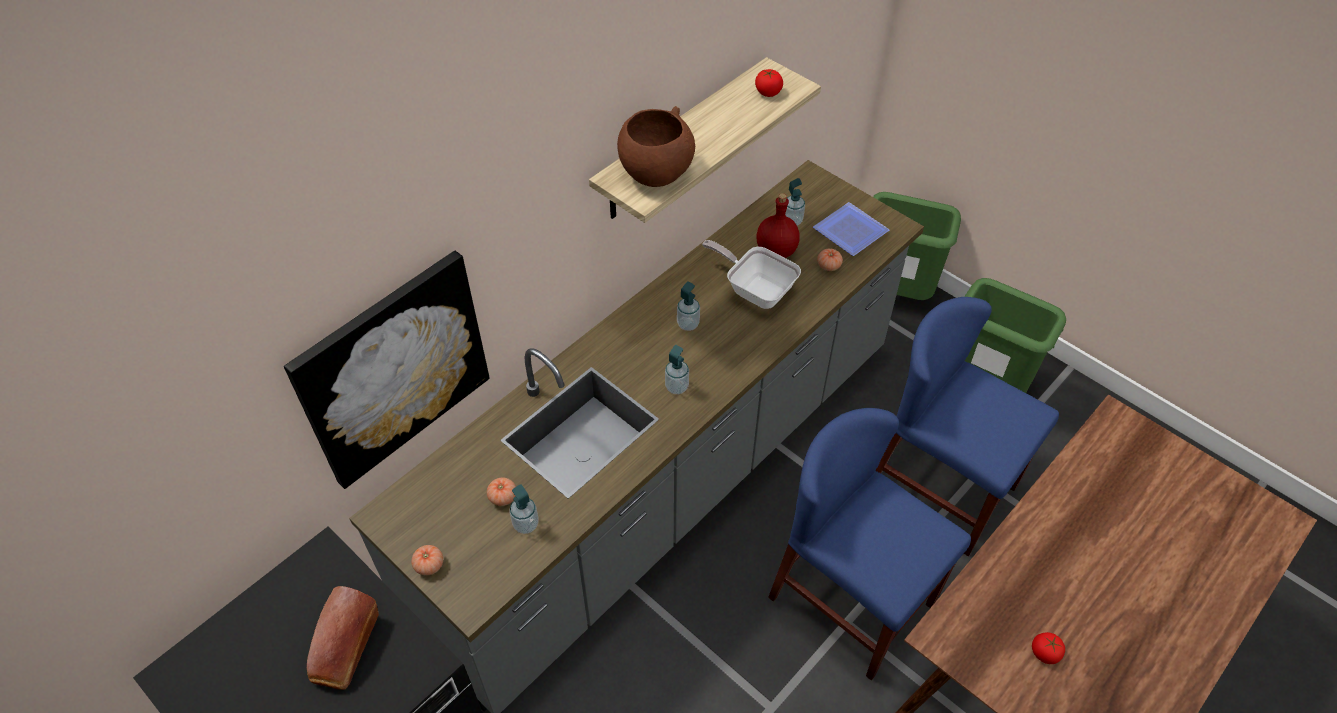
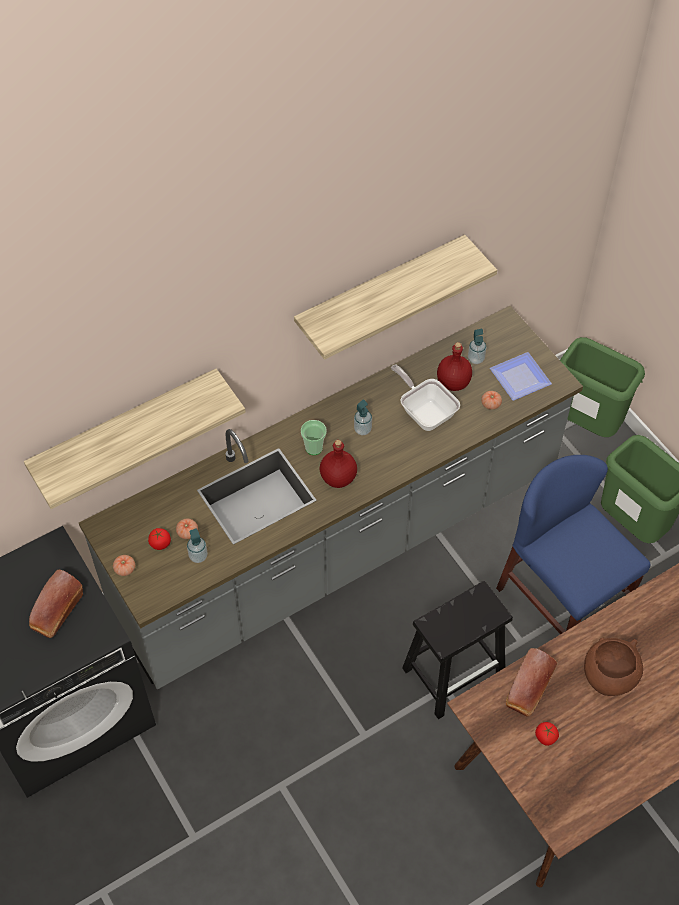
camera: 15 degrees right, 5 degrees up
(393, 369) = (125, 429): picture -> shelf
(635, 358) = (314, 448): none -> cup
(655, 173) = (343, 322): brown bowl -> brown bowl (608, 677)
(676, 387) = (337, 478): soap dispenser -> red bottle
(768, 92) = (453, 267): tomato -> tomato (160, 543)
(852, 601) = (454, 672): blue chair -> black stool
(997, 597) = (528, 690): none -> bread

